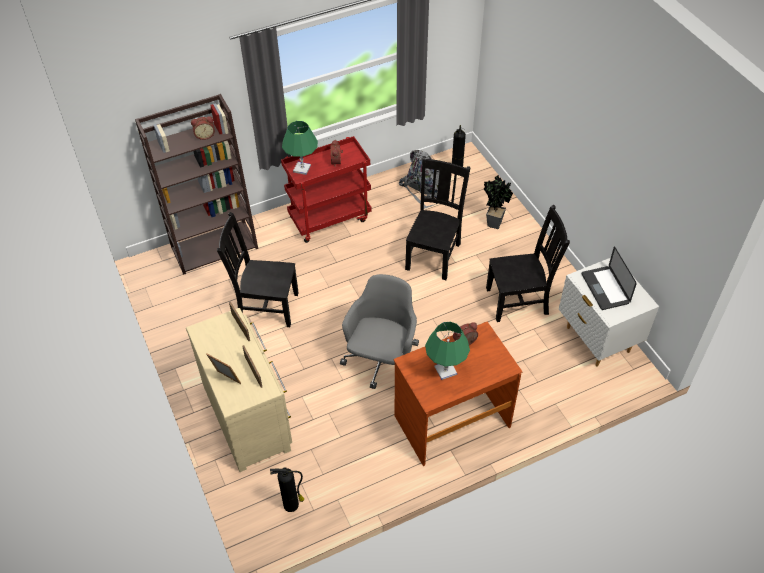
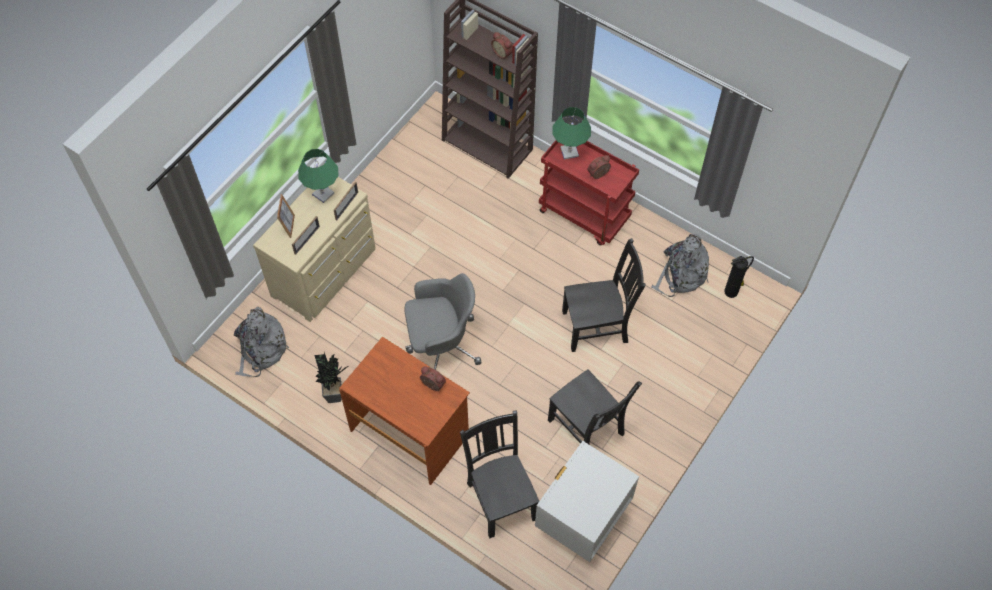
camera: 60 degrees right, 10 degrees up
(265, 306) = (446, 221): black chair -> black chair (501, 498)
(292, 505) = (260, 350): fire extinguisher -> grey backpack
(445, 370) = (392, 383): green table lamp -> green table lamp (323, 194)
(492, 222) = (678, 358): potted plant -> potted plant (335, 393)
(605, 288) = (586, 483): laptop -> none

